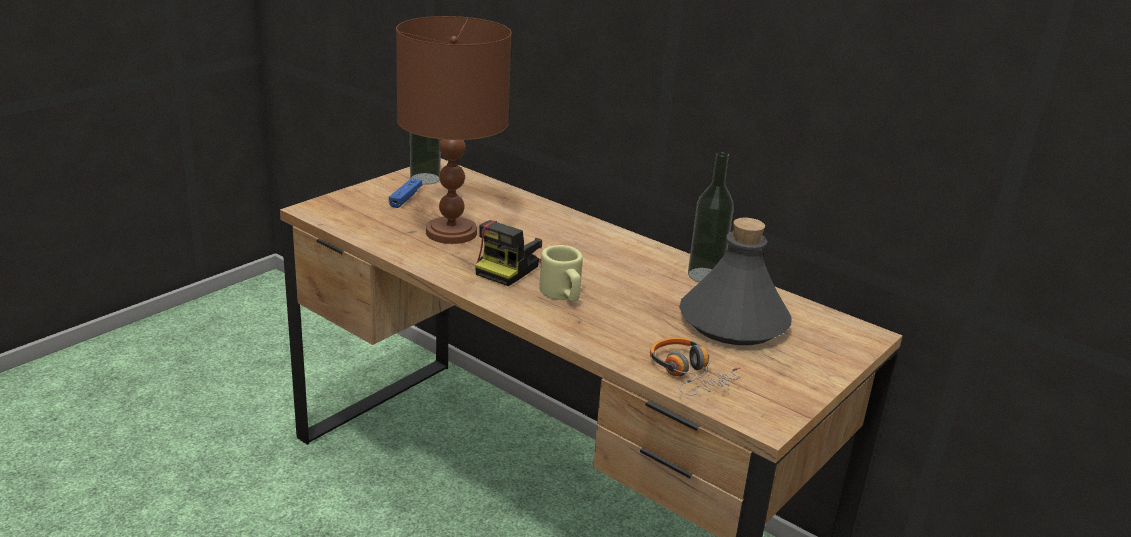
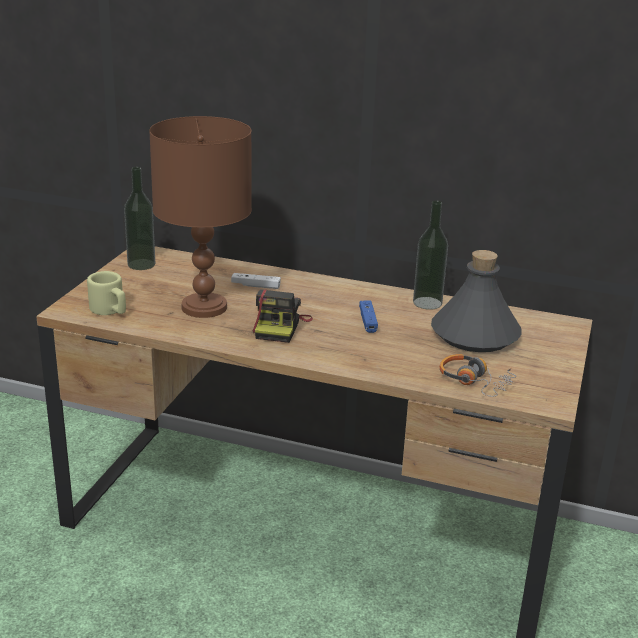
camera: 20 degrees left, 0 degrees up
(405, 198) = (139, 285): blue game controller -> blue game controller (368, 321)
(525, 221) = (255, 286): none -> white game controller
(563, 294) = (335, 340): beige mug -> beige mug (110, 310)

